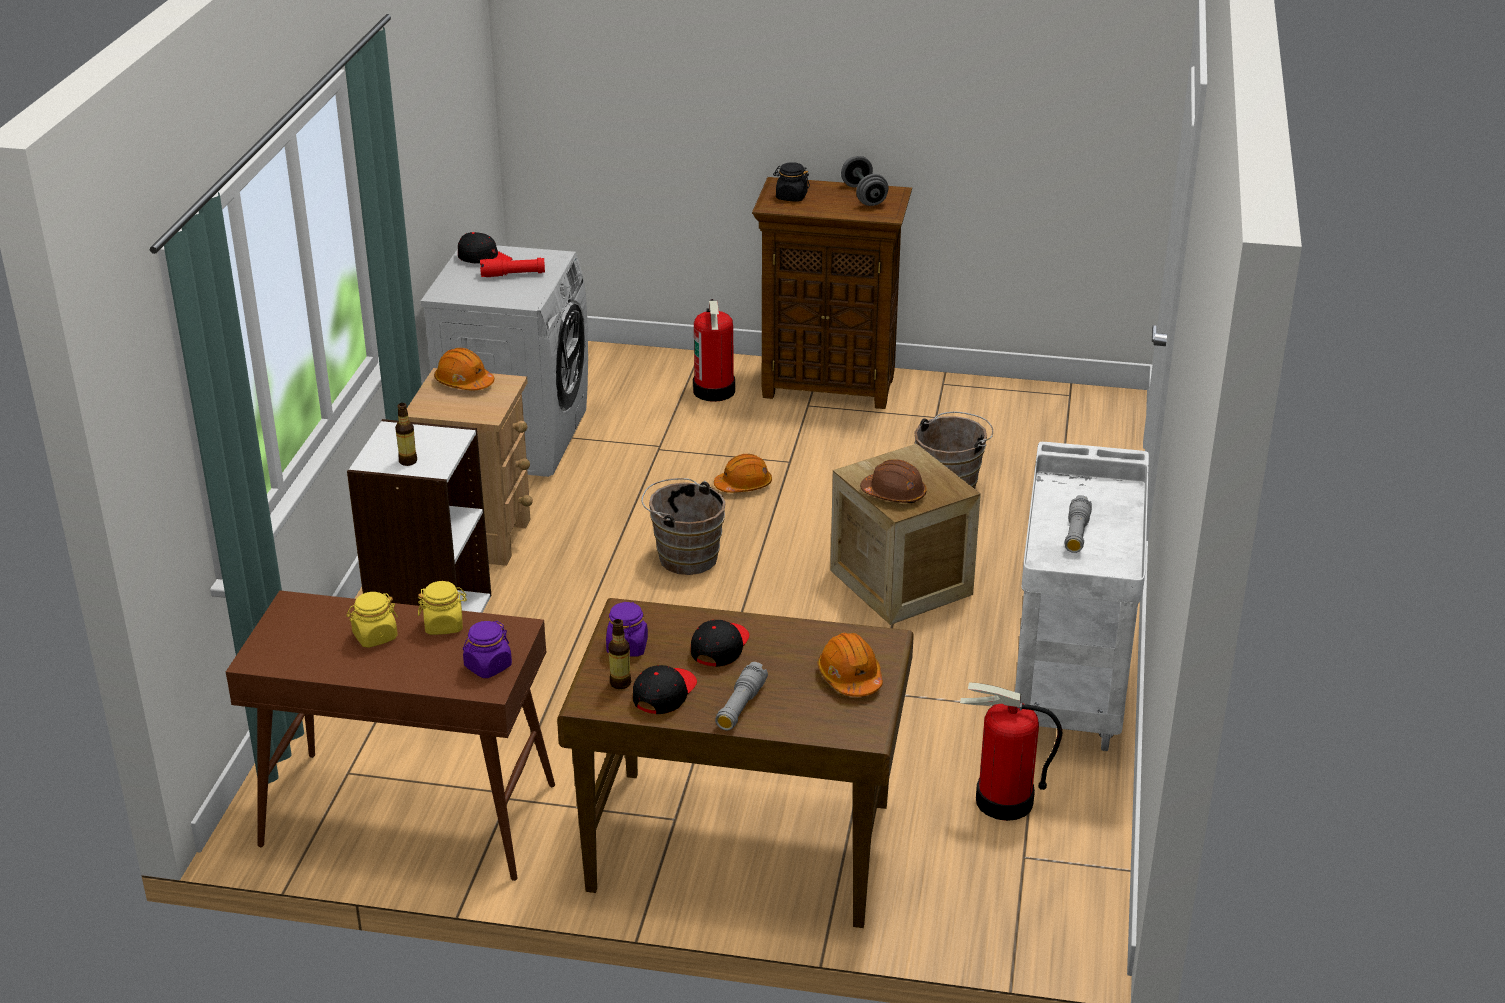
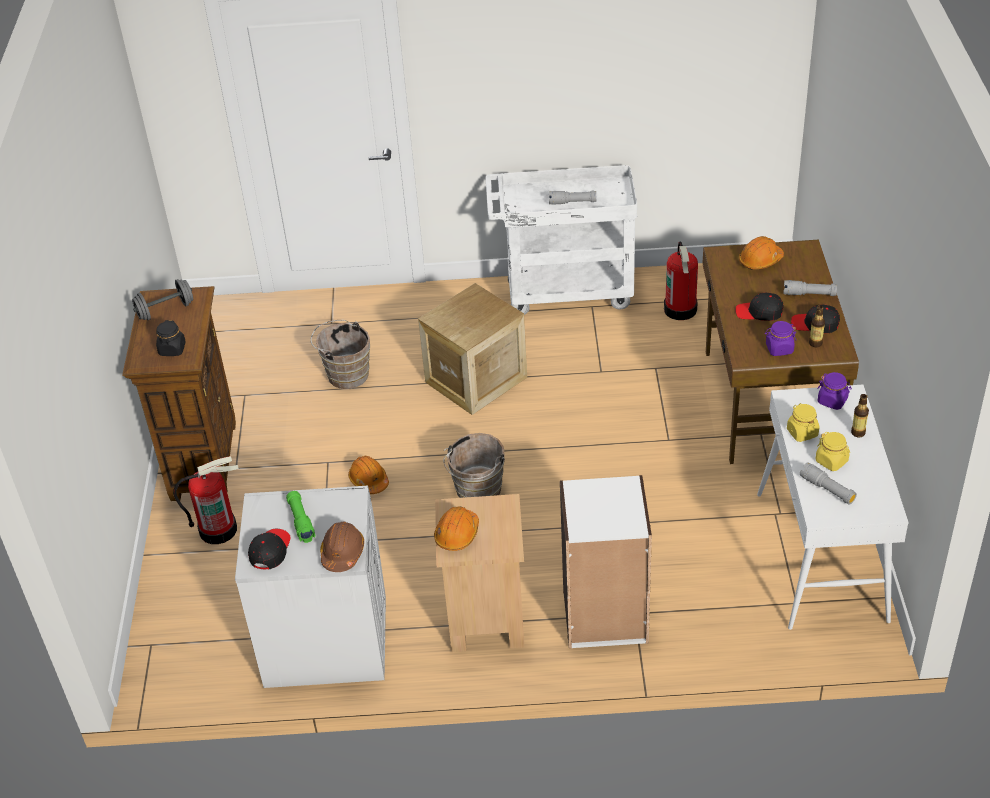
camera: 100 degrees left, 10 degrees up
(329, 620) = (827, 489): none -> grey flashlight
(407, 816) = (821, 557): brown console table -> white console table
(408, 461) = (623, 504): bottle -> bottle (858, 433)
(513, 275) = (301, 521): red flashlight -> green flashlight
(894, 494) = (489, 318): brown hard hat -> brown hard hat (342, 553)

